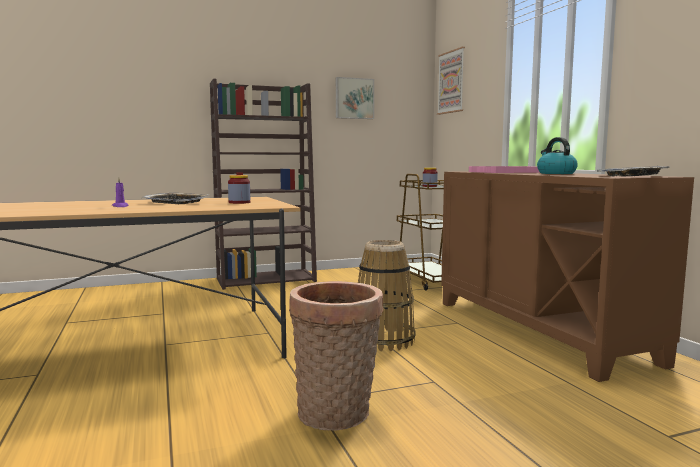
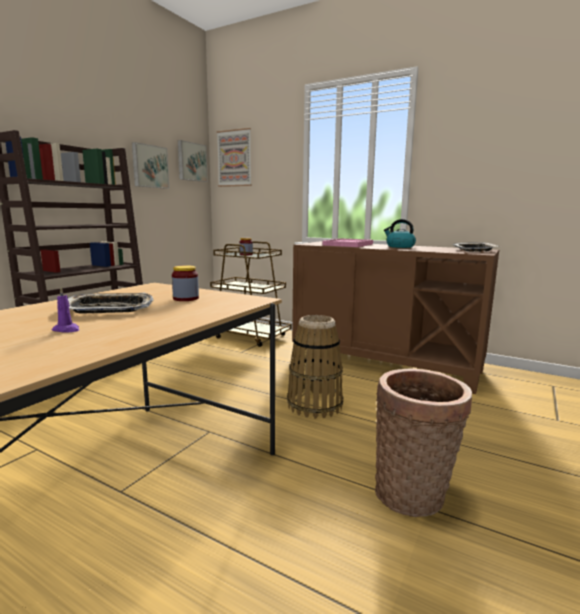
camera: 40 degrees left, 5 degrees up
(407, 90) = (191, 162): none -> picture

